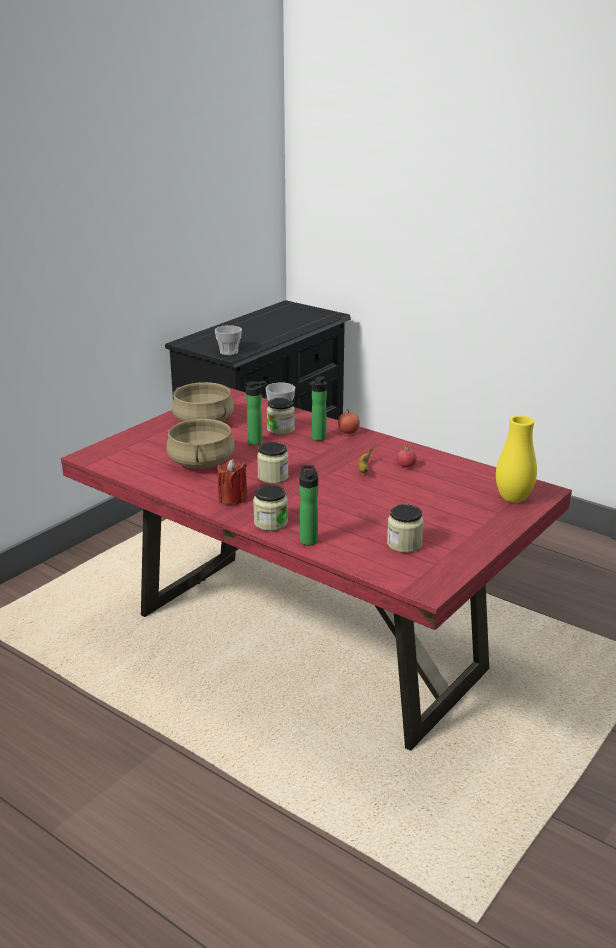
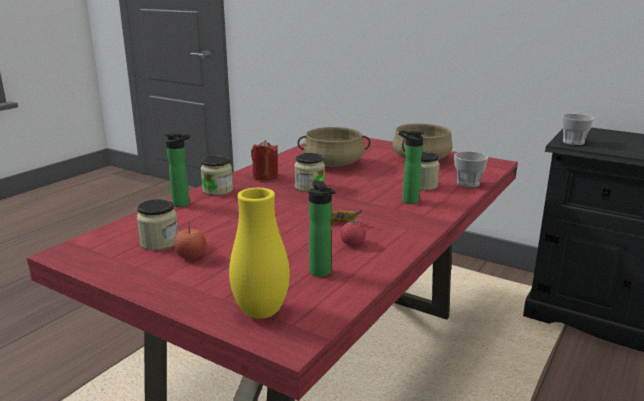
camera: 85 degrees right, 5 degrees down
(257, 442) = (386, 178): bottle -> bottle (321, 273)
(348, 432) = (436, 213): apple -> apple (191, 256)

